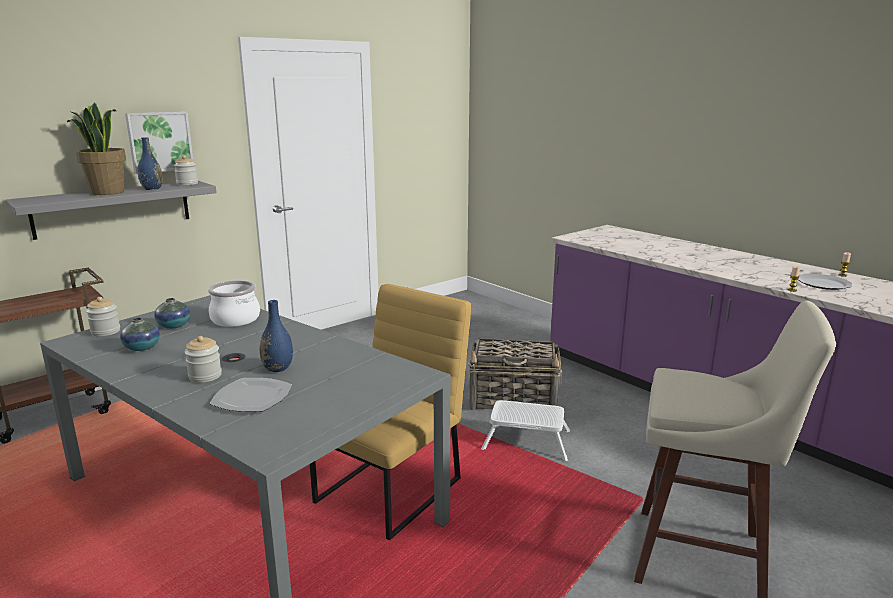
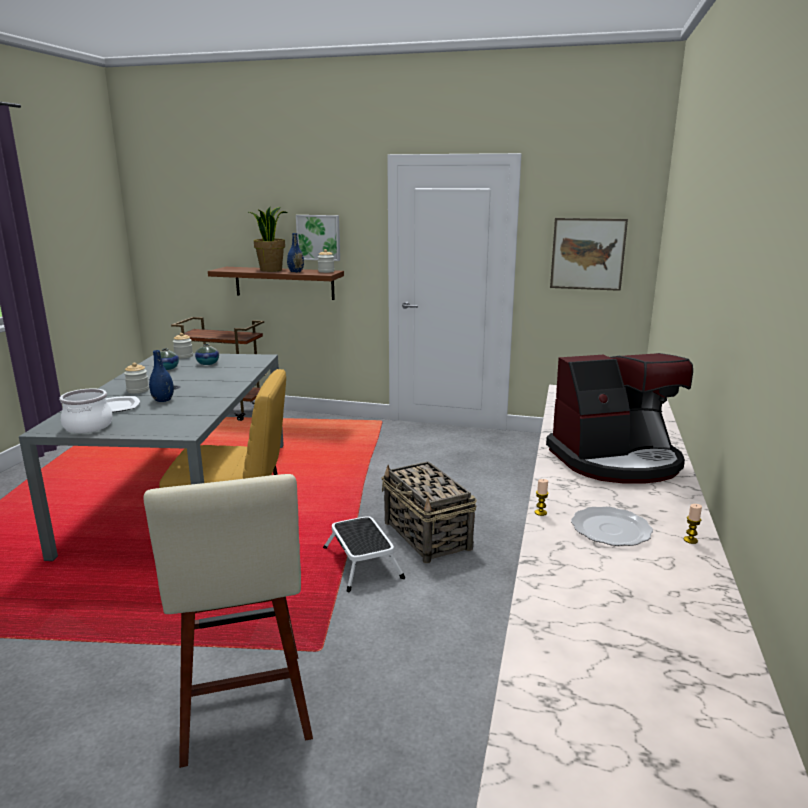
camera: 55 degrees right, 0 degrees up
(113, 209) = (284, 283): grey shelf -> brown shelf
(236, 319) = (235, 370): cooking pot -> cooking pot (89, 426)
(425, 135) = (587, 254): none -> picture
(526, 440) = (361, 563): white step ladder -> black step ladder
(719, 259) = (616, 460): none -> coffee machine

